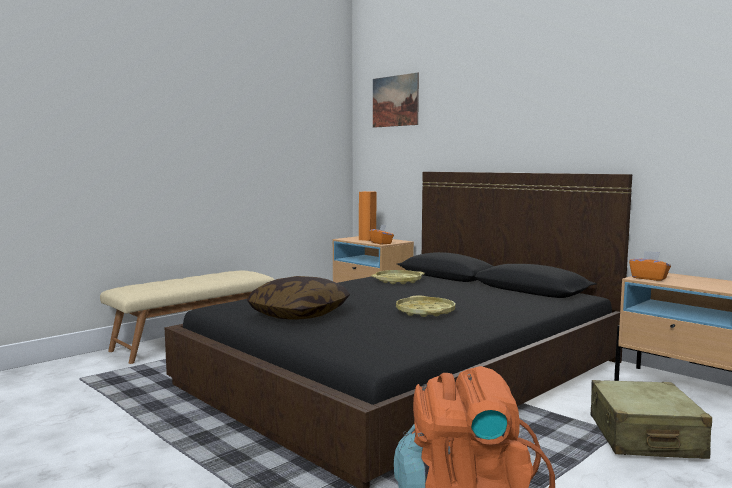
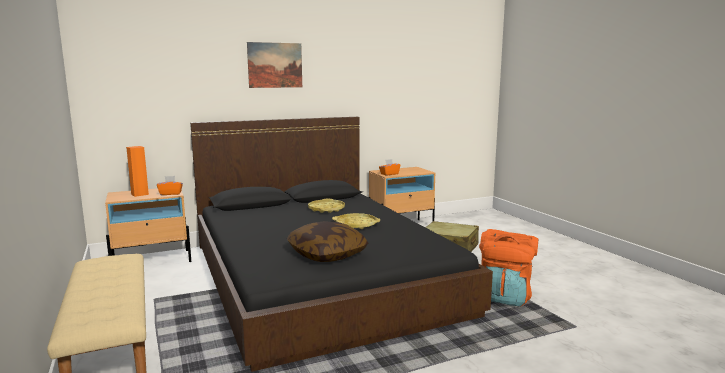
camera: 70 degrees left, 5 degrees up
(395, 101) = (137, 54): picture -> picture (275, 65)
(398, 281) = (251, 217): yellow tray -> yellow tray (326, 209)

